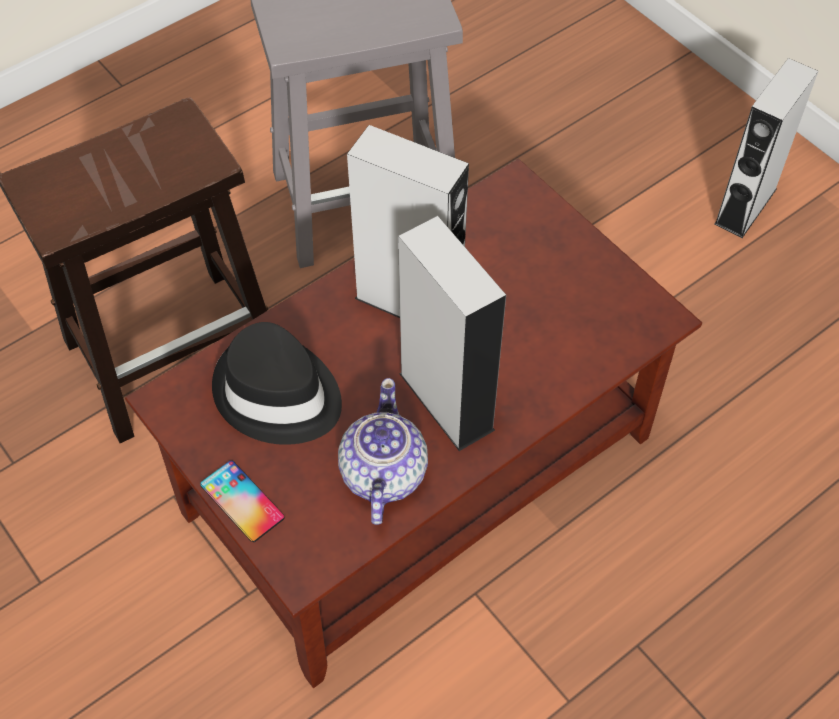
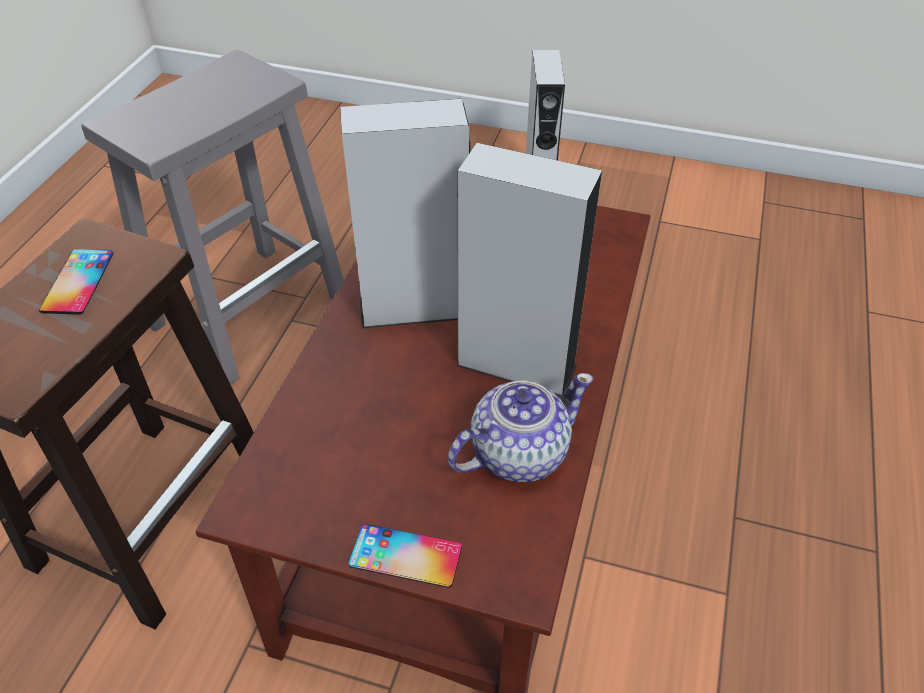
camera: 35 degrees left, 10 degrees down
(149, 158) = (78, 281): none -> phone
(277, 395) = (358, 441): black hat -> none
(382, 474) = (517, 453): teapot -> teapot turned 90 degrees clockwise

